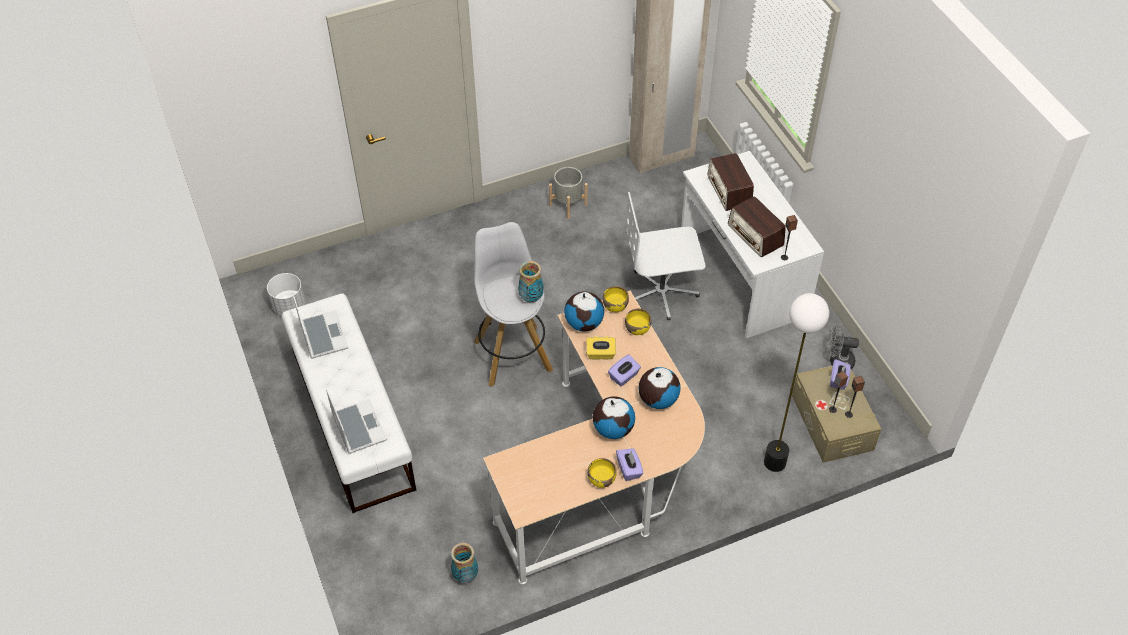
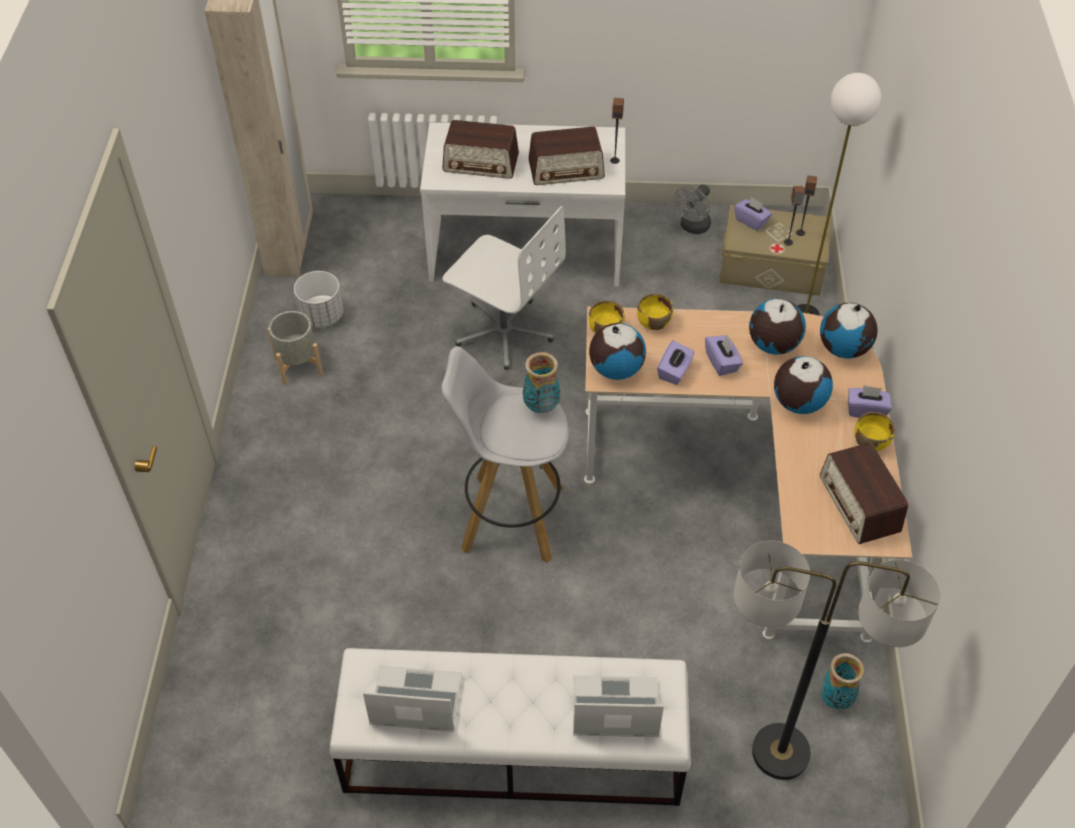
camera: 65 degrees left, 0 degrees up
(289, 306) = (246, 769): white planter -> white planter (321, 316)
(412, 555) = (780, 752): none -> floor lamp
(543, 487) = (859, 505): none -> radio
(600, 354) = (674, 371): yellow tissue box -> purple tissue box
(662, 292) = (504, 331): white office chair -> white office chair turned 75 degrees counterclockwise
(679, 441) = (844, 349): none -> globe

